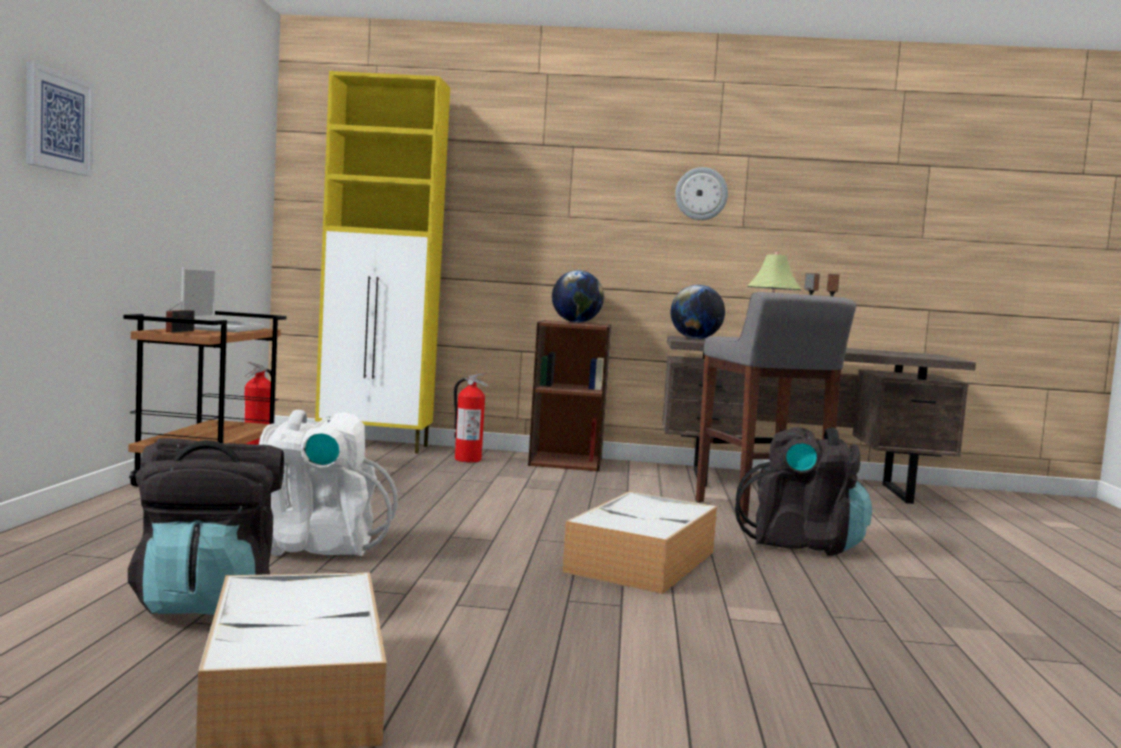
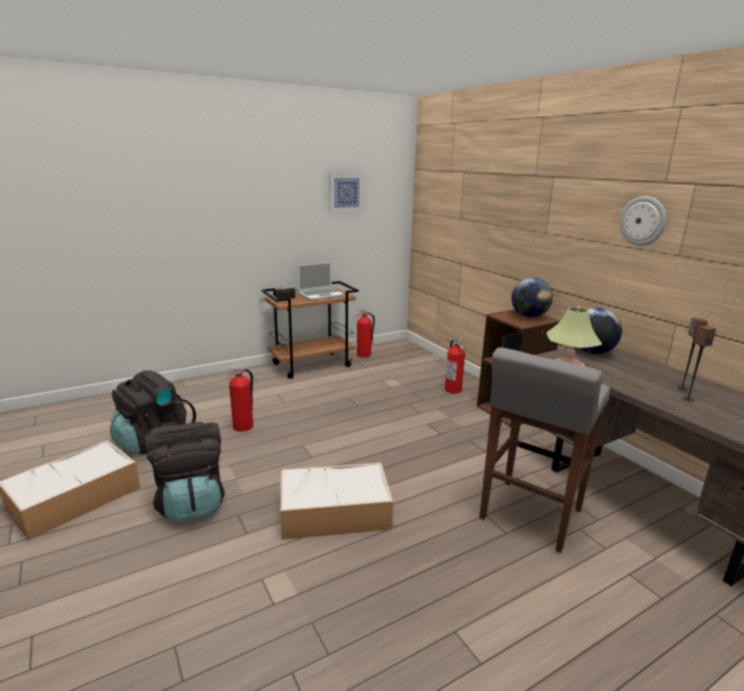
camera: 55 degrees right, 15 degrees up
(58, 121) = (208, 208): picture -> picture (345, 192)
(314, 546) = (243, 427): white backpack -> fire extinguisher
(375, 446) = (431, 363): yellow cabinet -> none
(801, 544) = (470, 560): black backpack -> black backpack (192, 502)

